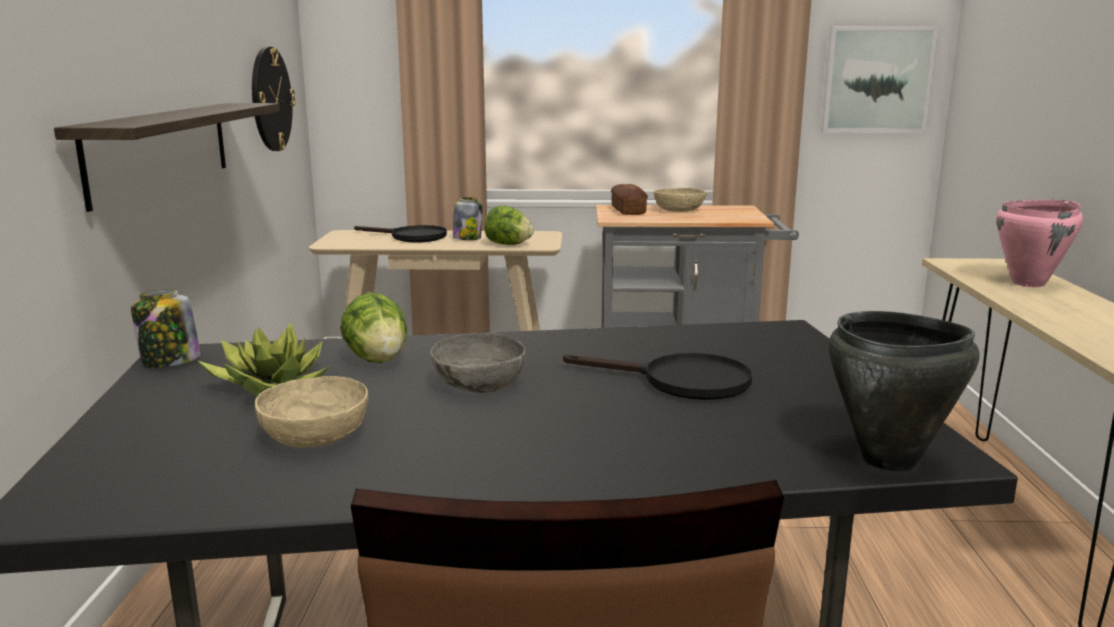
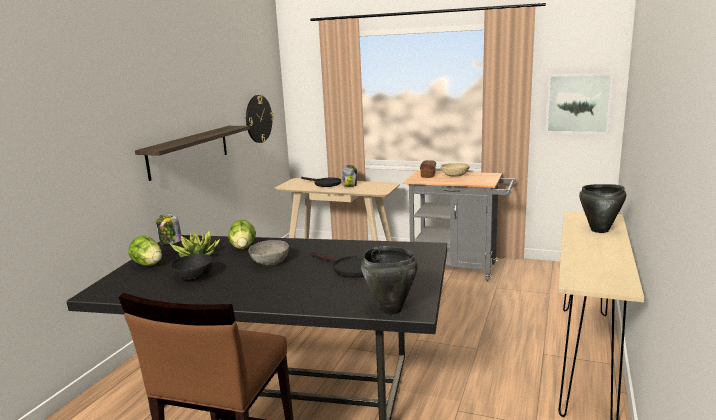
camera: 20 degrees right, 0 degrees up
(315, 436) = (193, 276): beige bowl -> black bowl
(508, 244) = (365, 190): lettuce -> lettuce (148, 264)
(1029, 283) = (600, 230): pink cooking pot -> black cooking pot

